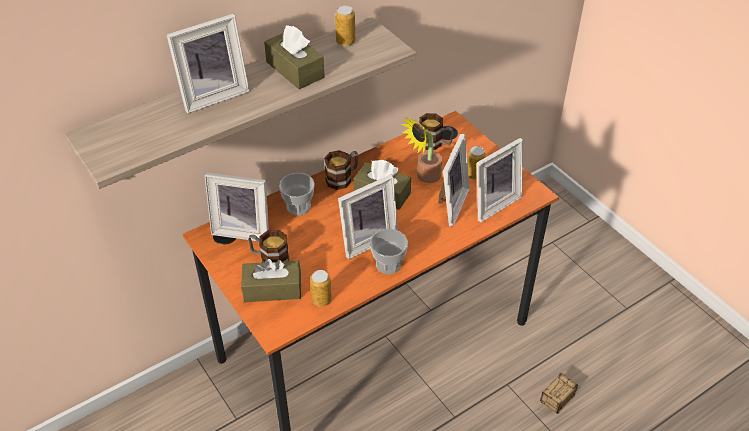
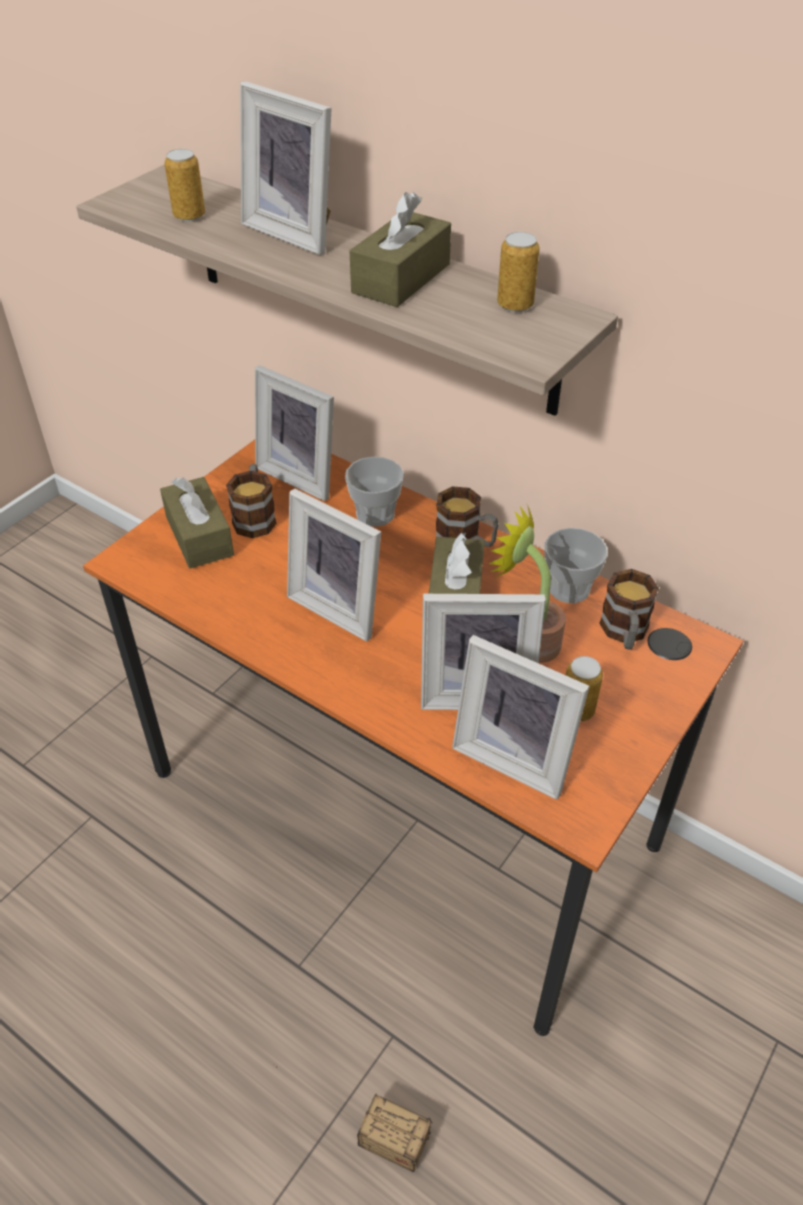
camera: 70 degrees right, 0 degrees up
(243, 229) = (302, 474): picture frame -> picture frame turned 45 degrees counterclockwise
(321, 300) = (194, 591): can -> can (189, 216)
(388, 264) = (295, 647): cup -> cup (569, 588)

